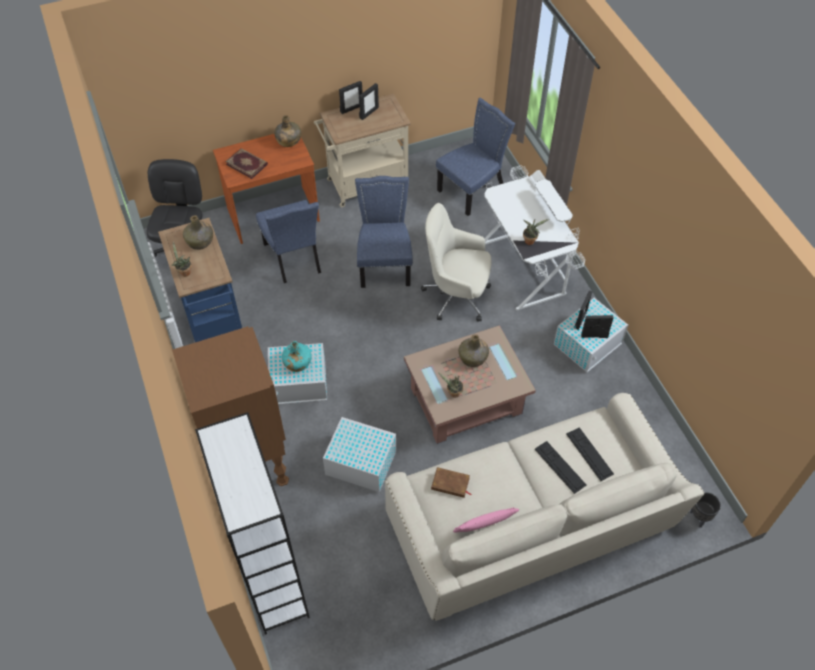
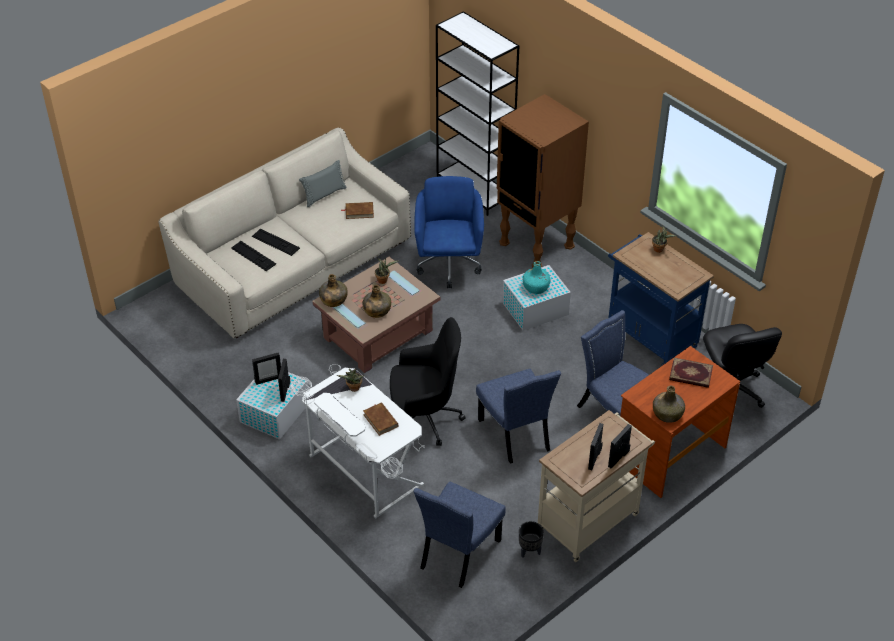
camera: 160 degrees right, 10 degrees down
(200, 241) = (667, 277): green bottle -> green bottle (333, 300)
(360, 462) = (449, 269): white storage box -> blue office chair
(456, 298) = (425, 420): beige office chair -> black office chair
(484, 528) = (324, 195): pink pillow -> grey pillow
(516, 207) = (380, 420): none -> brown book
(699, 518) = (153, 303): black planter -> black planter (529, 551)

